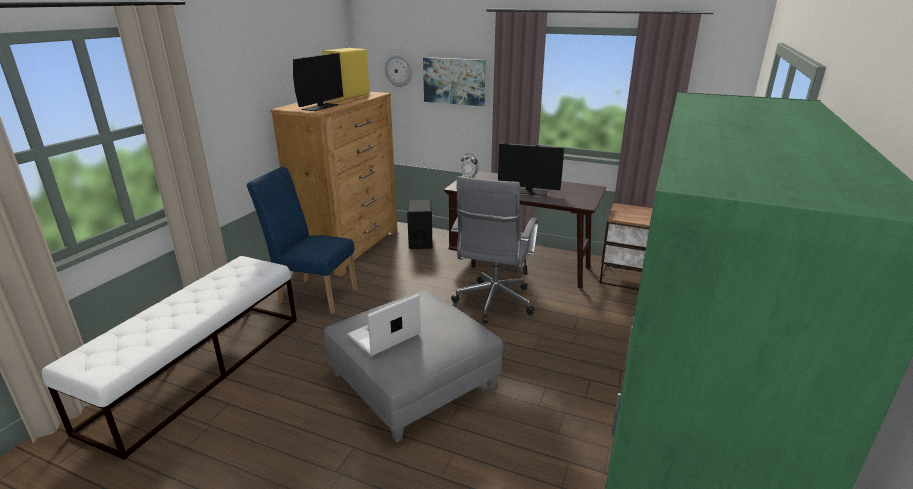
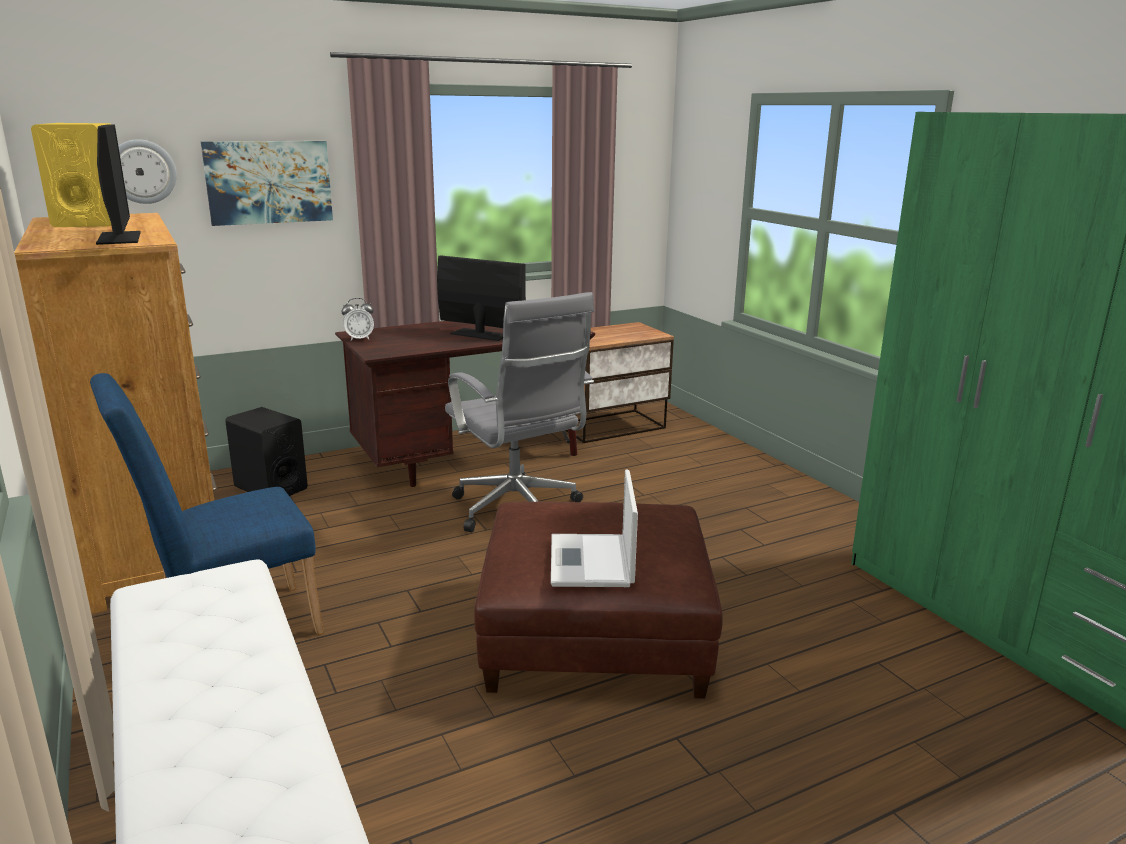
camera: 50 degrees left, 5 degrees down
(413, 381) = (596, 633): grey ottoman -> brown ottoman
(528, 191) = (480, 334): monitor -> monitor turned 120 degrees counterclockwise

